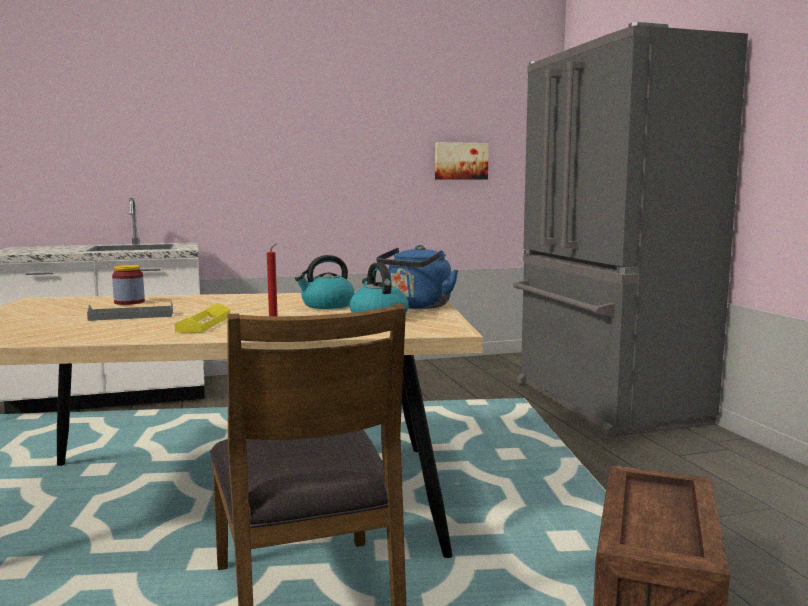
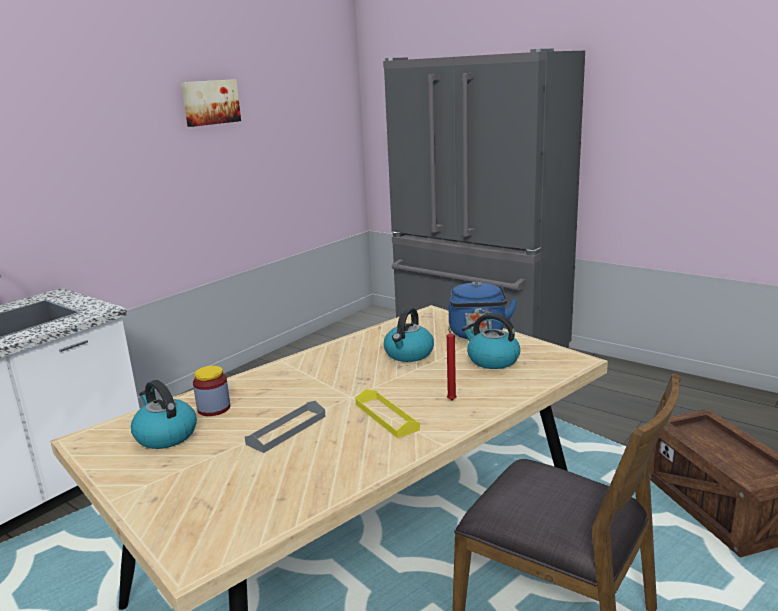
camera: 35 degrees left, 10 degrees up
(71, 305) = (165, 435): none -> kettle
(460, 161) = (292, 146): picture -> picture (210, 102)

